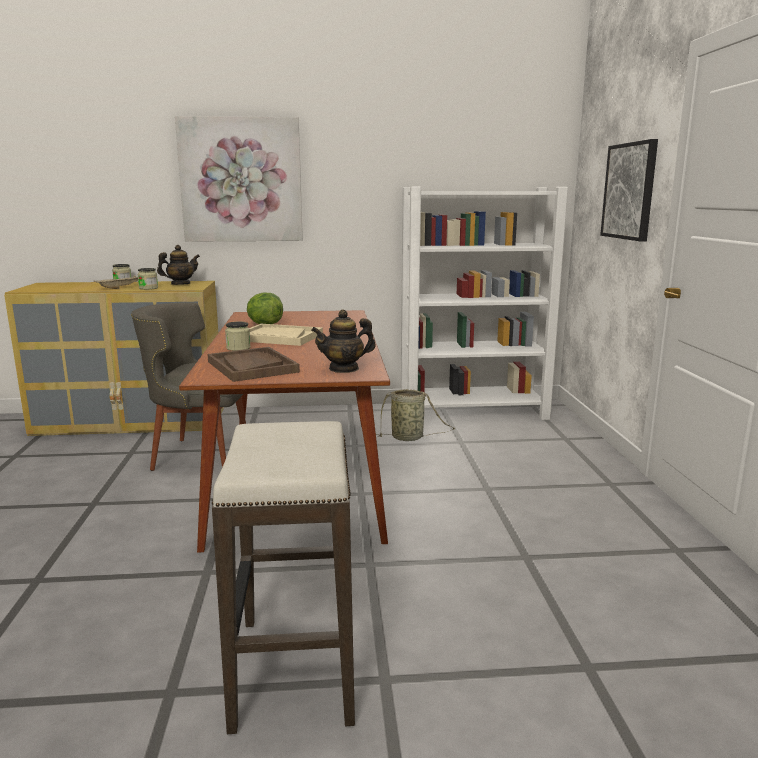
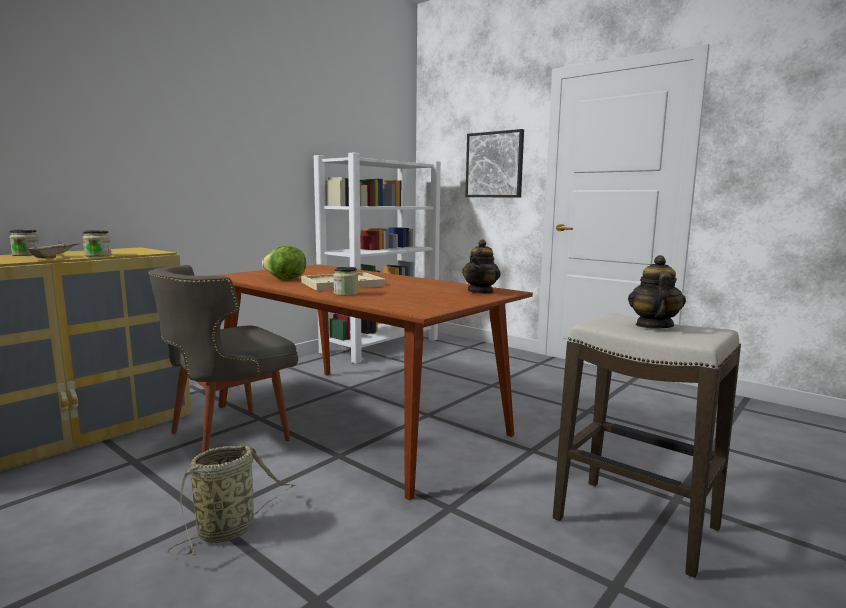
camera: 45 degrees left, 5 degrees down
(180, 284) = (119, 251): teapot -> teapot (653, 326)
(241, 180) = (167, 135): picture -> none
(252, 367) = (418, 300): brown tray -> none
(409, 438) = (378, 372): basket -> basket (230, 530)

